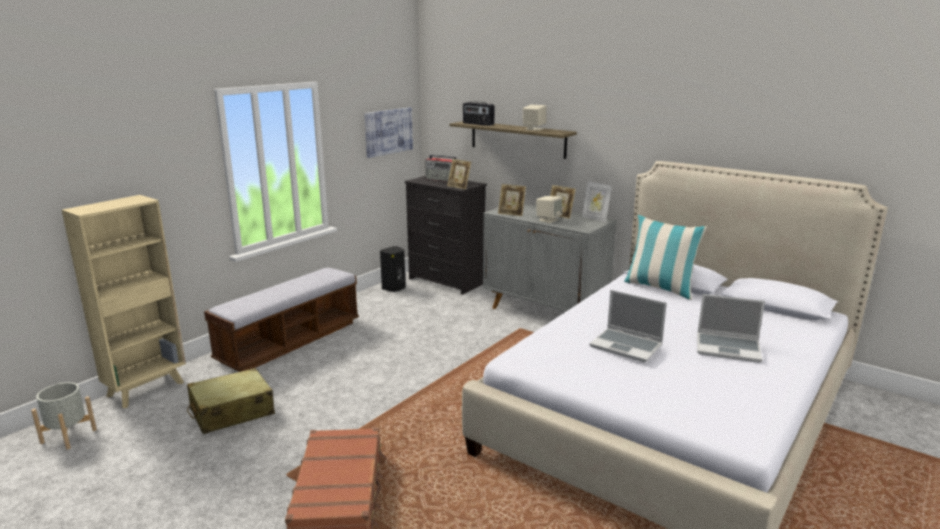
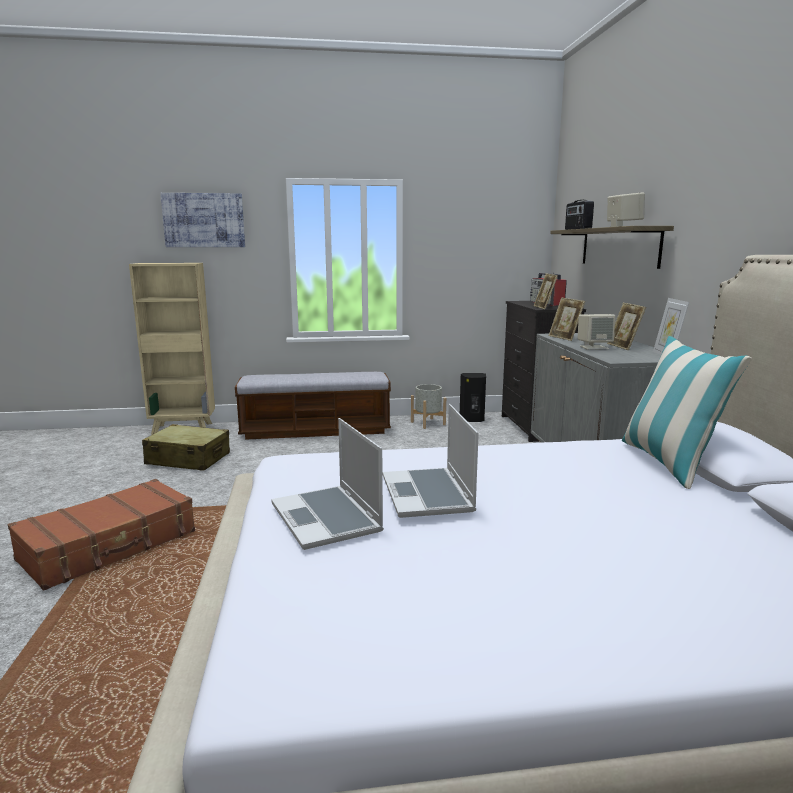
camera: 45 degrees right, 5 degrees down
(69, 436) = (102, 438): grey planter -> grey planter (428, 423)
(388, 131) = (498, 244): picture -> picture (204, 220)
(728, 348) = (587, 562): laptop -> laptop (328, 519)

